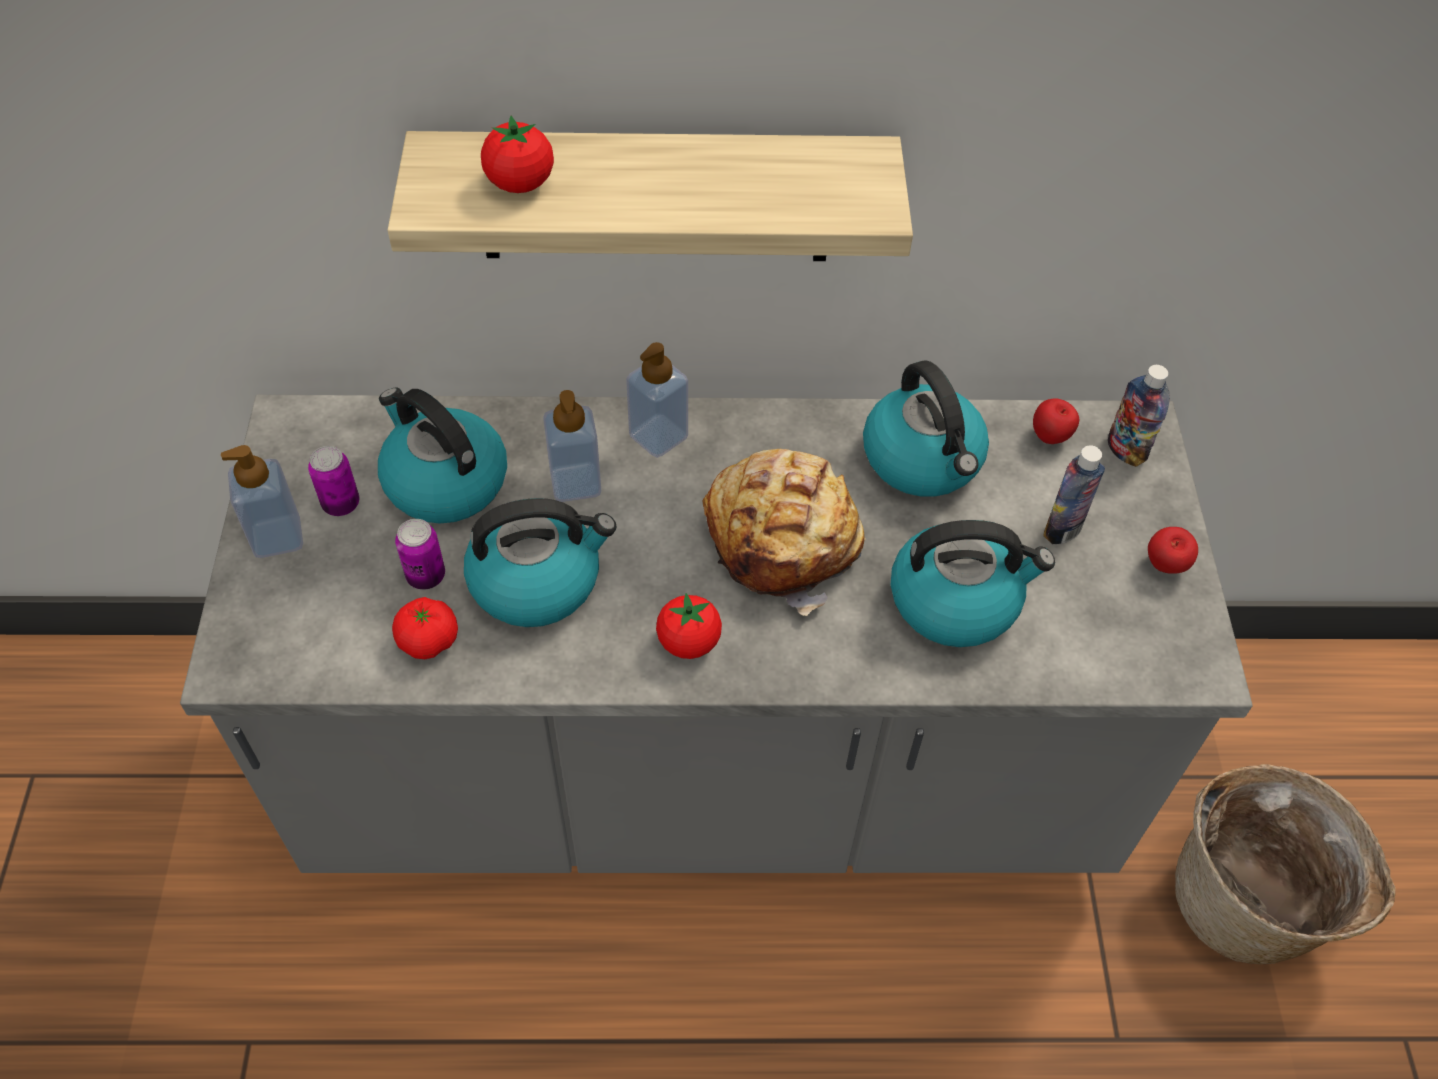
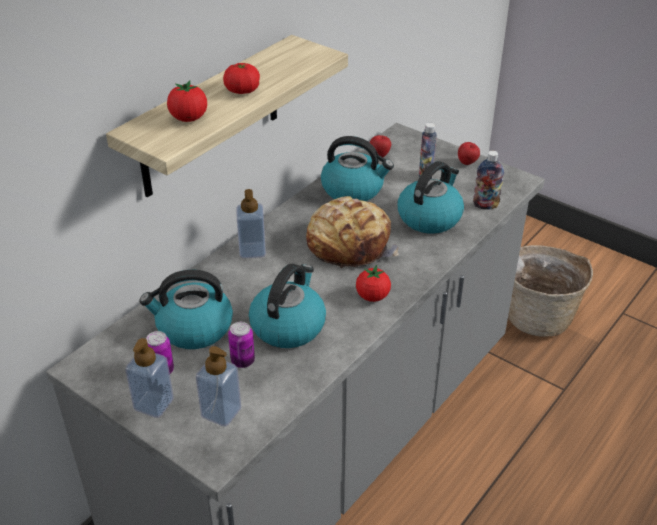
camera: 50 degrees left, 15 degrees down
(428, 640) = (281, 378): tomato -> tomato (242, 90)
(575, 483) = (247, 287): soap dispenser -> soap dispenser (221, 412)
(1125, 451) = (406, 143): bottle -> bottle (485, 205)

